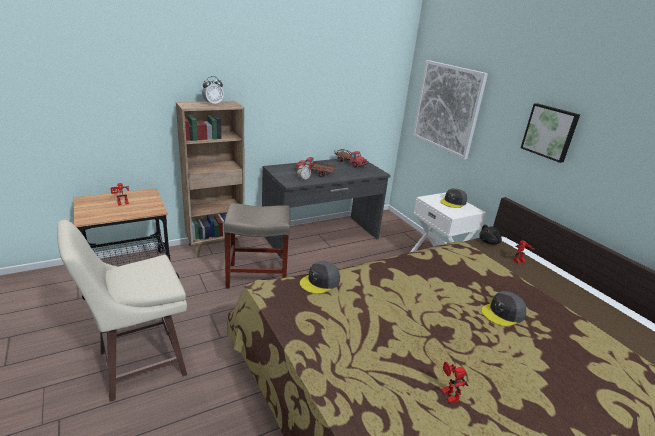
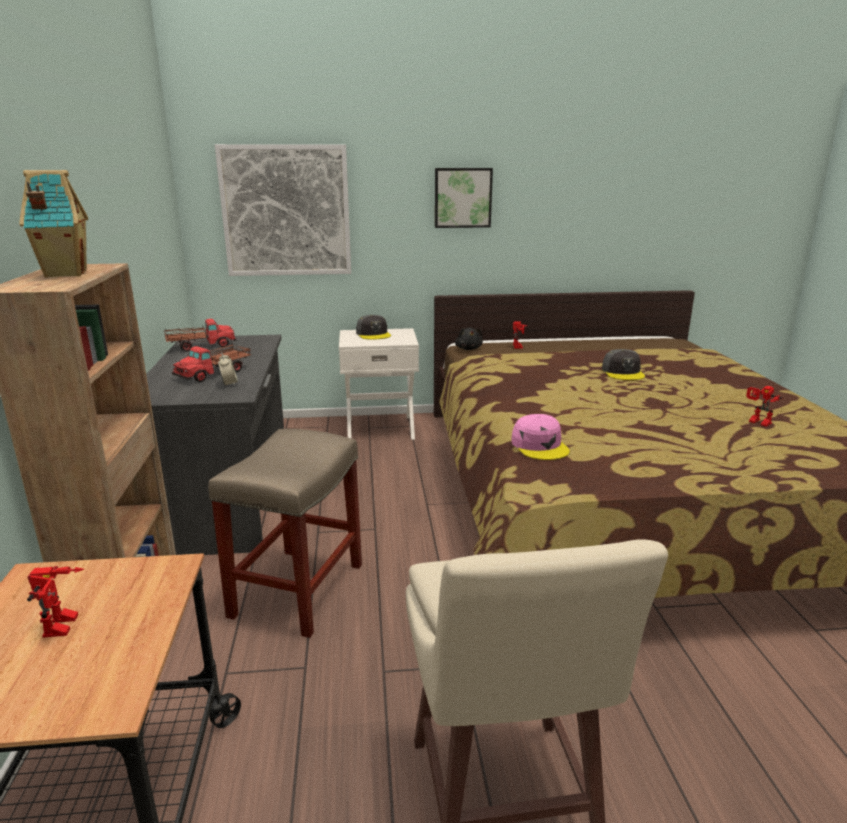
camera: 65 degrees left, 5 degrees down
(213, 104) = (64, 274): alarm clock -> toy house
(320, 282) = (540, 446): grey cap -> pink cap
(447, 395) = (757, 422): toy robot -> toy robot turned 45 degrees clockwise

